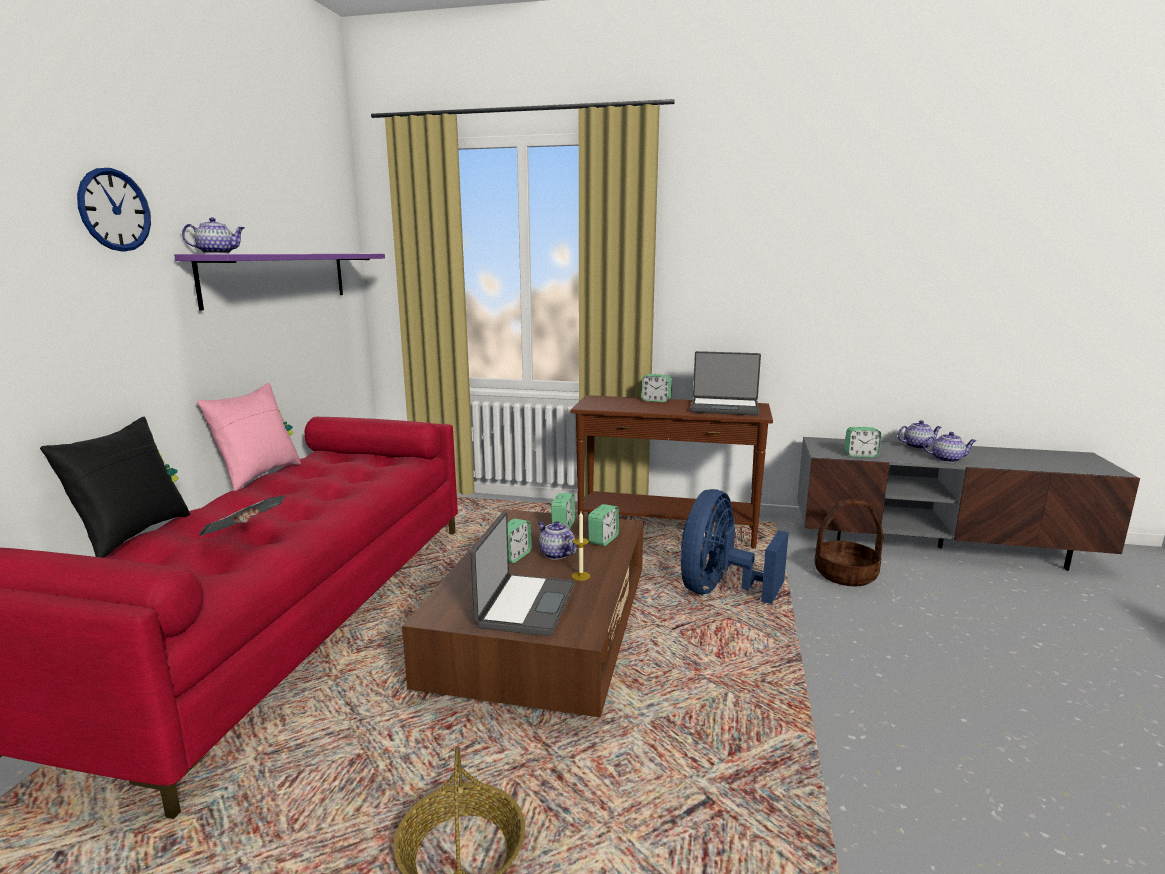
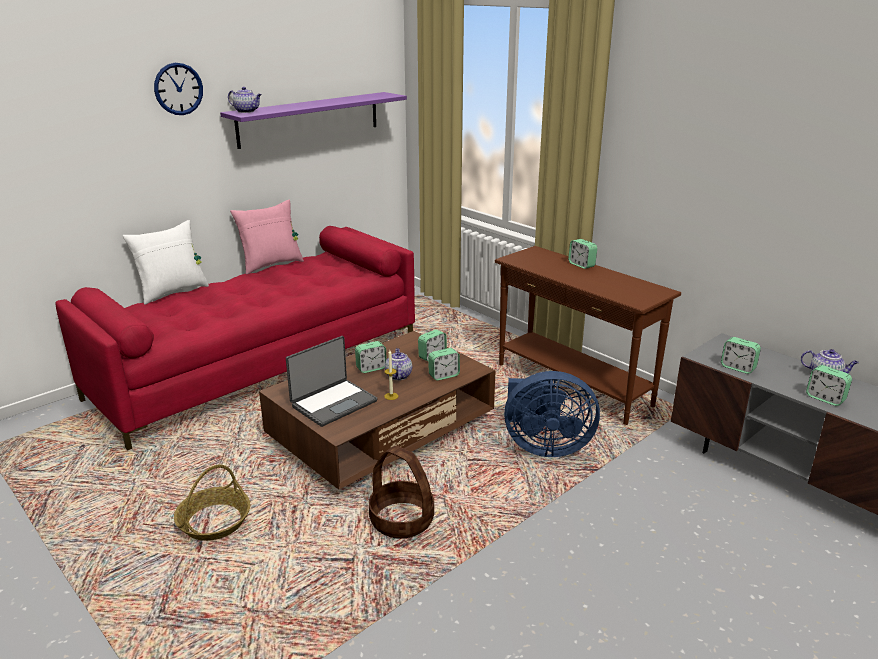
camera: 35 degrees right, 10 degrees up
(133, 535) = (172, 292): black pillow -> white pillow
(245, 537) = (215, 309): newspaper -> none
(719, 590) = (544, 446): blue fan -> blue fan turned 150 degrees counterclockwise
(724, 408) = (624, 287): laptop -> none
(845, 574) = (674, 474): basket -> basket (402, 520)
(947, 459) = (825, 398): teapot -> alarm clock

